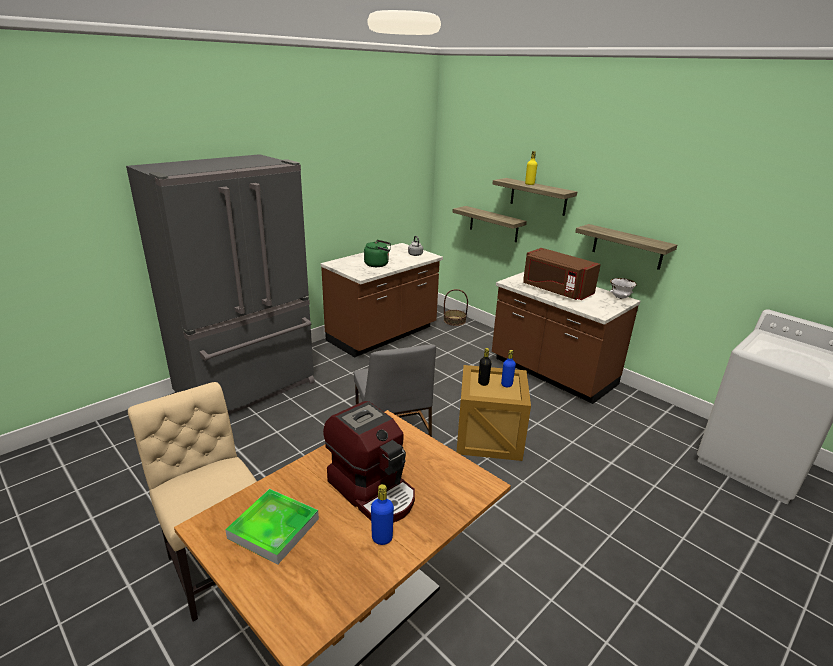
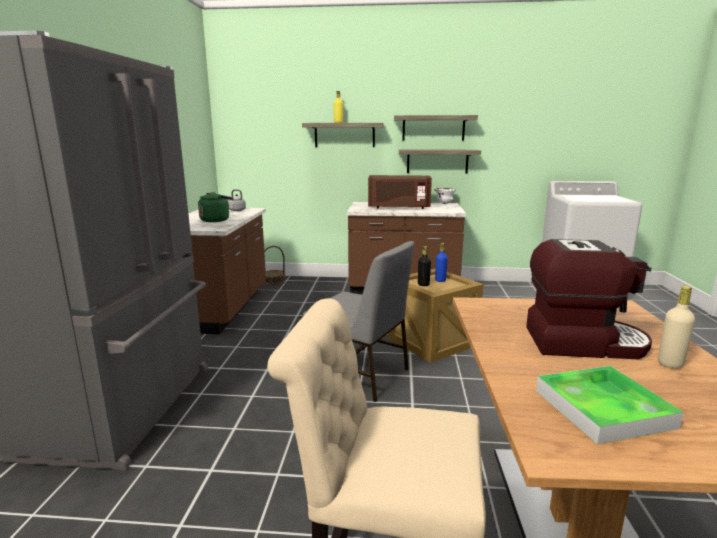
camera: 40 degrees left, 10 degrees down
(382, 538) = (670, 364): blue bottle -> beige bottle
(493, 224) = (298, 171): shelf -> shelf (433, 128)

